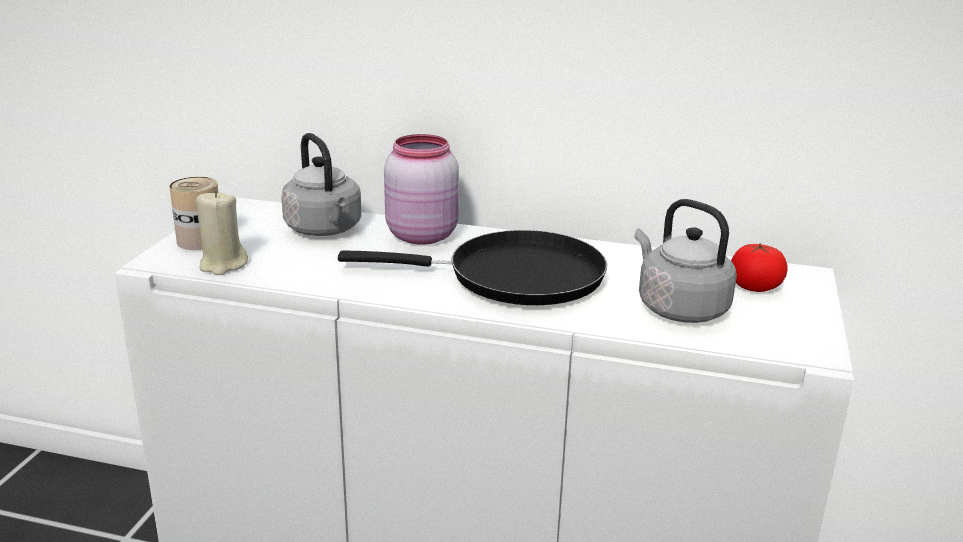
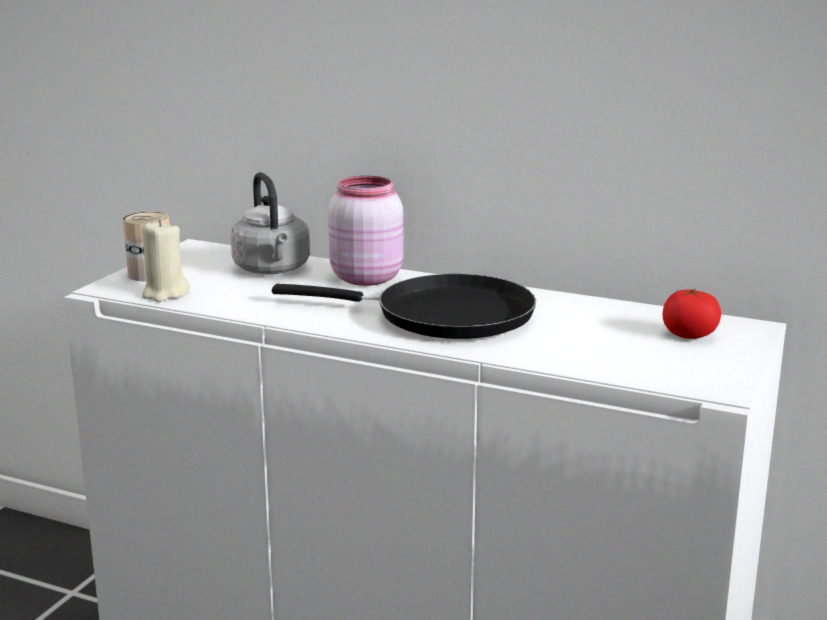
camera: 10 degrees right, 5 degrees down
(678, 308) = (598, 348): grey kettle -> none

